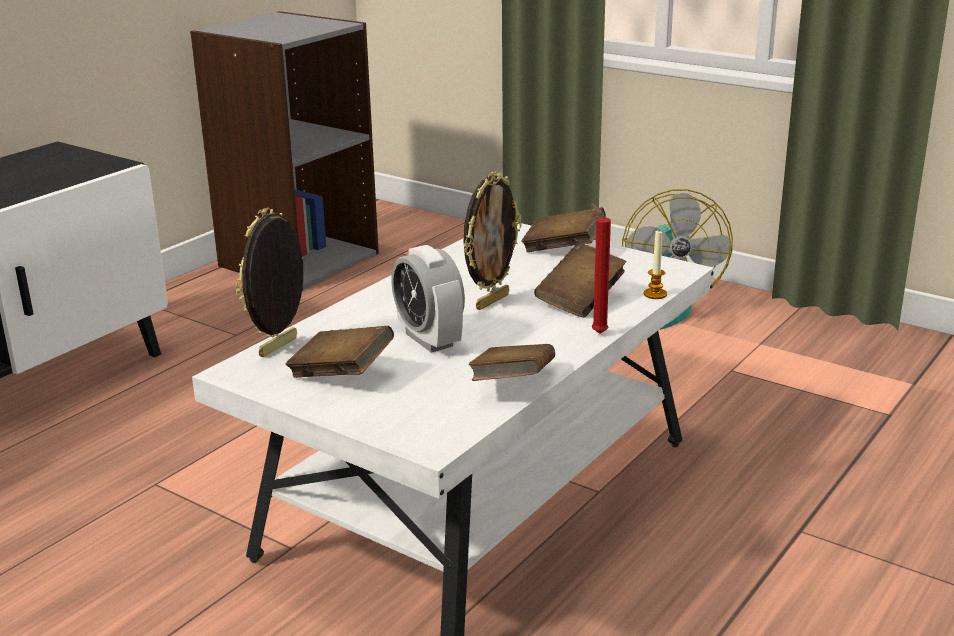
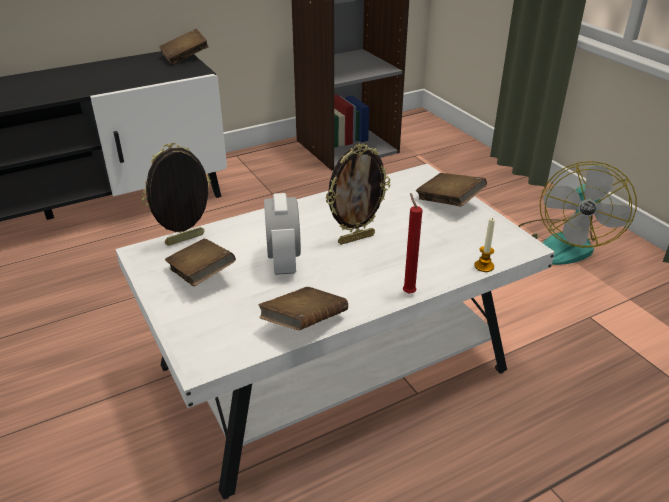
camera: 25 degrees right, 10 degrees up
(580, 300) = (421, 255): brown book -> brown book (185, 58)

